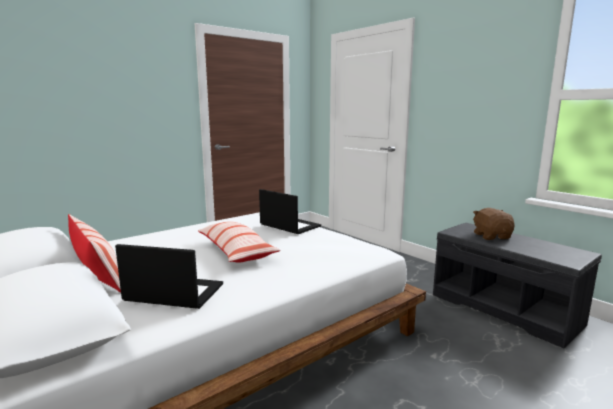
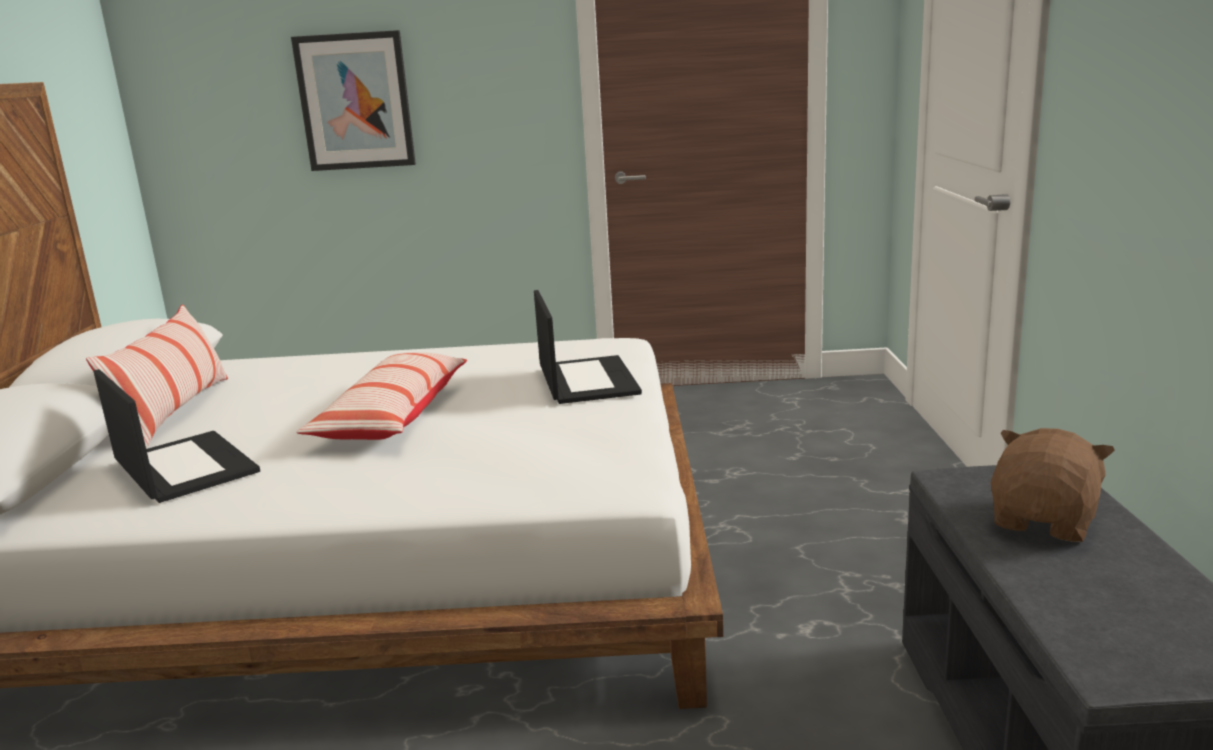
camera: 40 degrees right, 5 degrees up
(85, 106) = (355, 101): none -> picture

